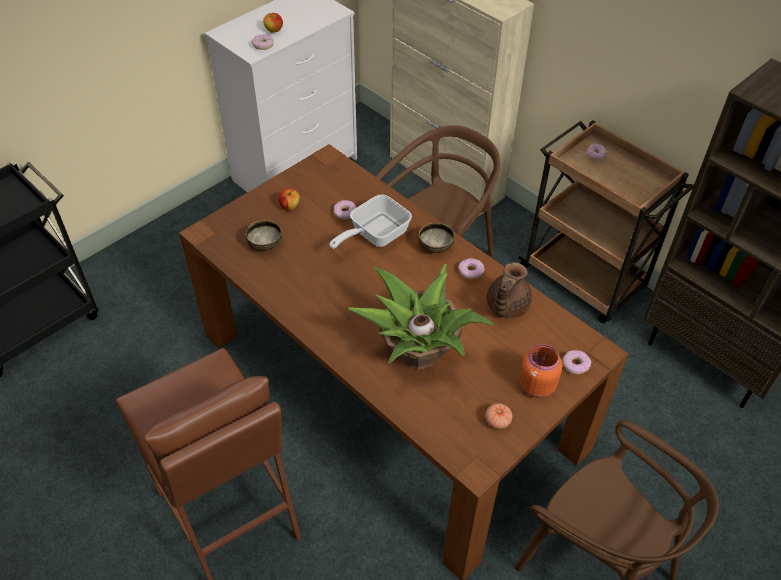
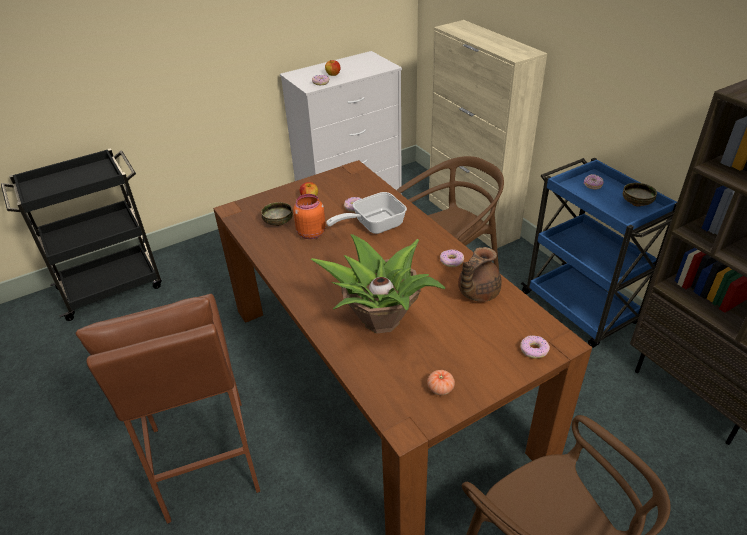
camera: 15 degrees right, 10 degrees down
(435, 247) = (424, 239): bowl -> bowl (636, 203)
(535, 386) = (487, 363): orange jar -> orange jar (310, 233)
(584, 279) = (581, 309): brown cart -> blue cart

